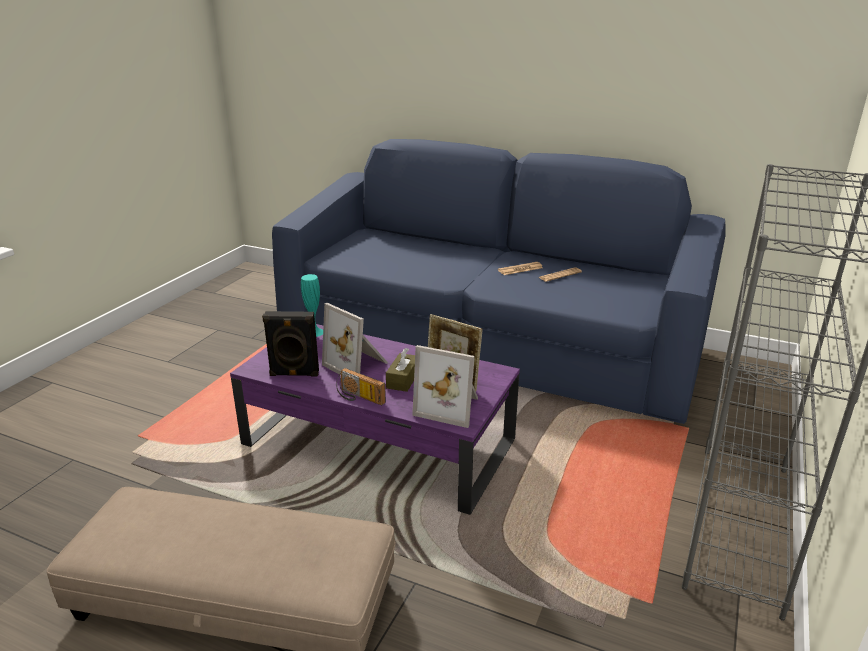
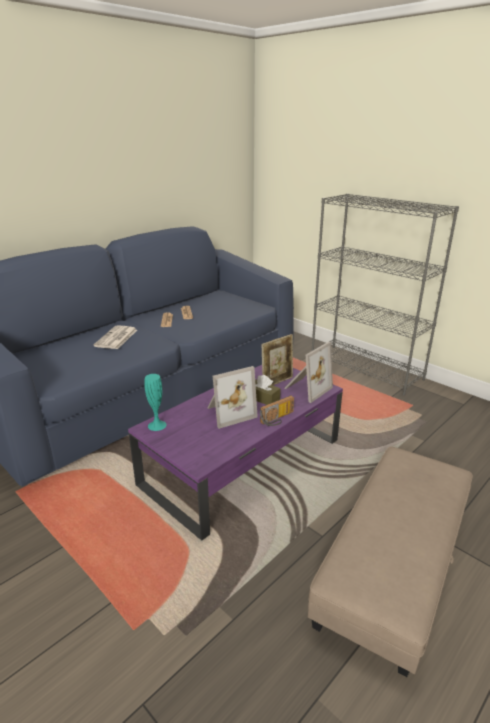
camera: 70 degrees left, 0 degrees up
(294, 374) = (224, 443): black speaker -> none
(446, 258) = (116, 338): none -> newspaper

